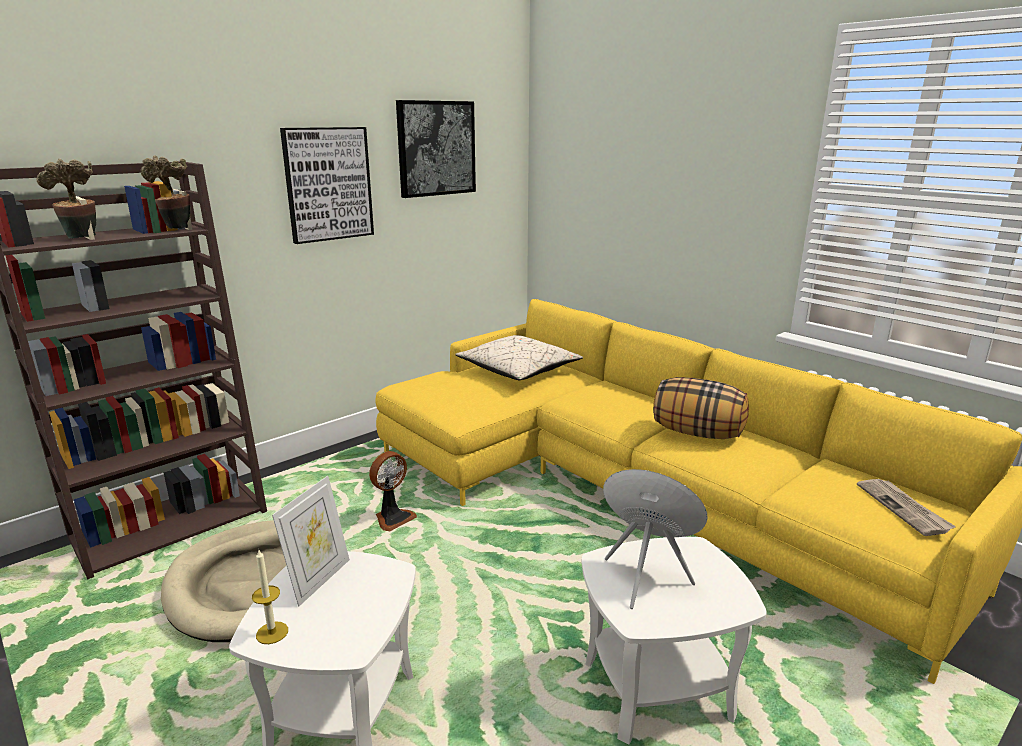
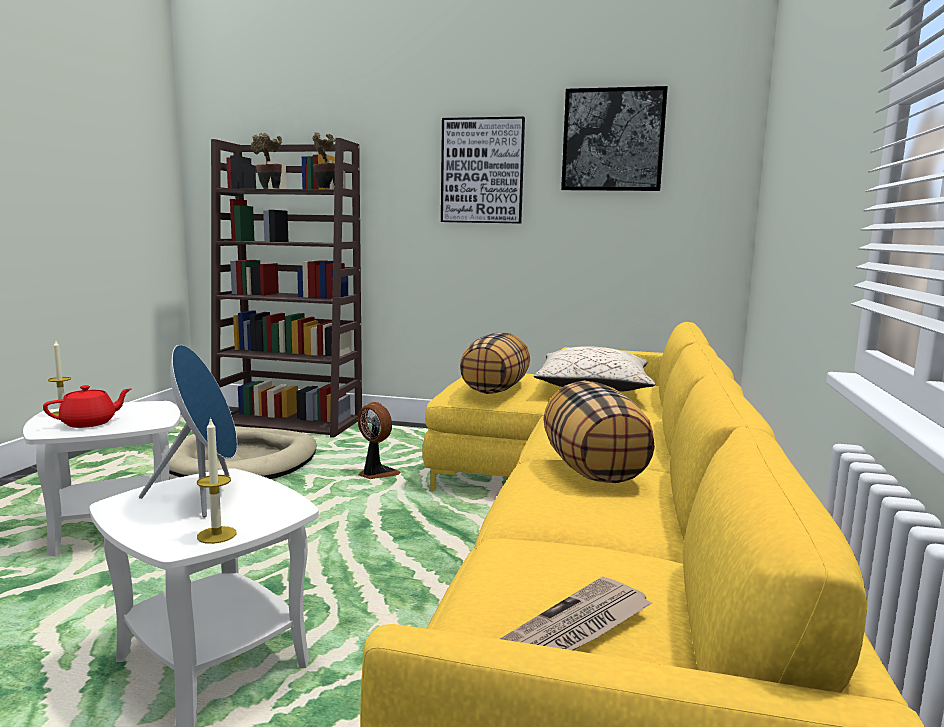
camera: 55 degrees right, 10 degrees down
(318, 579) = (133, 410): picture frame -> none
(345, 615) = (90, 423): none -> red teapot
(393, 518) = (376, 474): fan -> fan turned 150 degrees counterclockwise
(477, 400) = (495, 390): none -> pillow
(730, 585) = (216, 535): none -> candle

